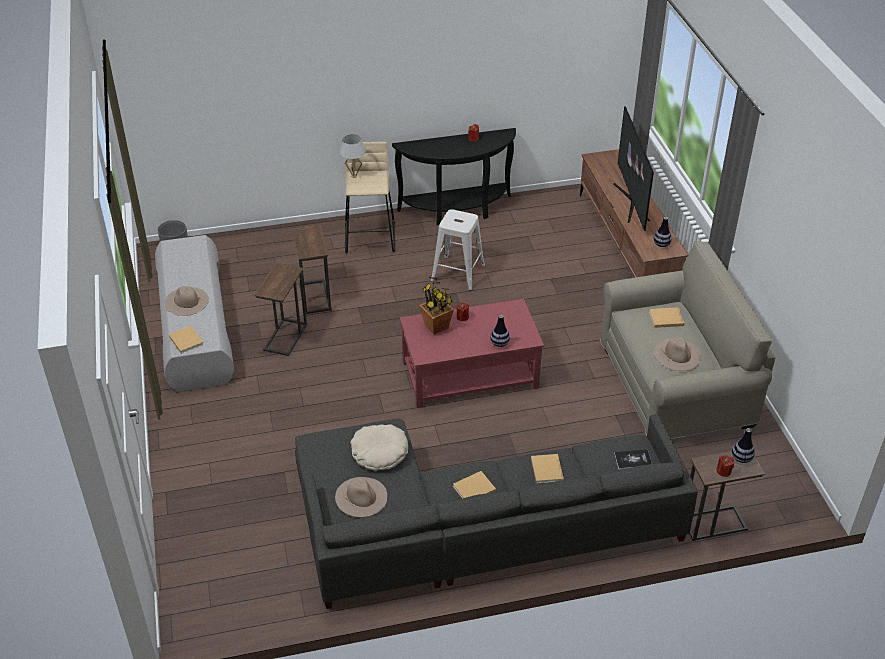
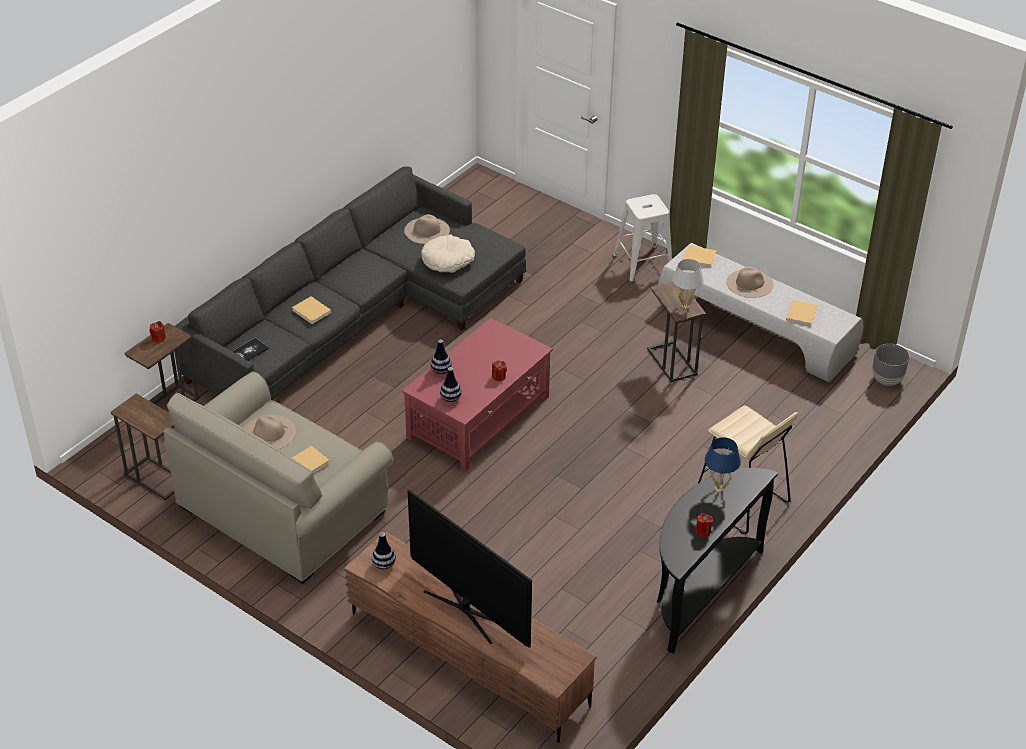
camera: 140 degrees right, 0 degrees up
(315, 297) = (700, 409): brown side table -> brown side table (155, 478)
(354, 176) = (765, 425): white table lamp -> white table lamp (685, 306)
(436, 151) = (719, 489): none -> blue table lamp
(436, 326) = (511, 357): potted plant -> none
(457, 273) = (605, 511): white stool -> white stool (643, 263)
(473, 489) = (354, 274): beige book -> beige book (801, 313)
(741, 458) = (149, 355): vase -> vase (451, 398)

